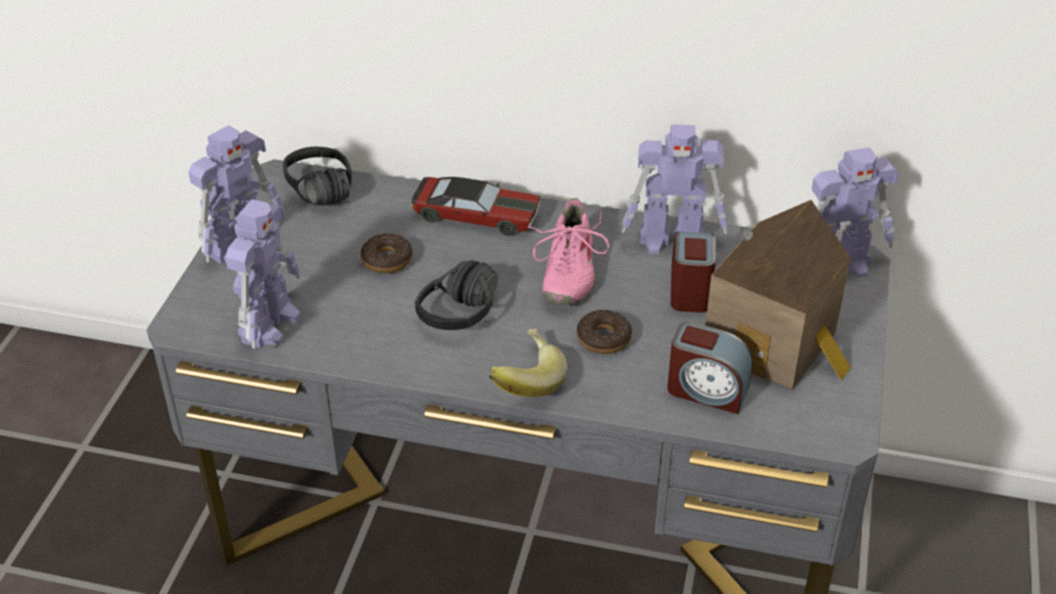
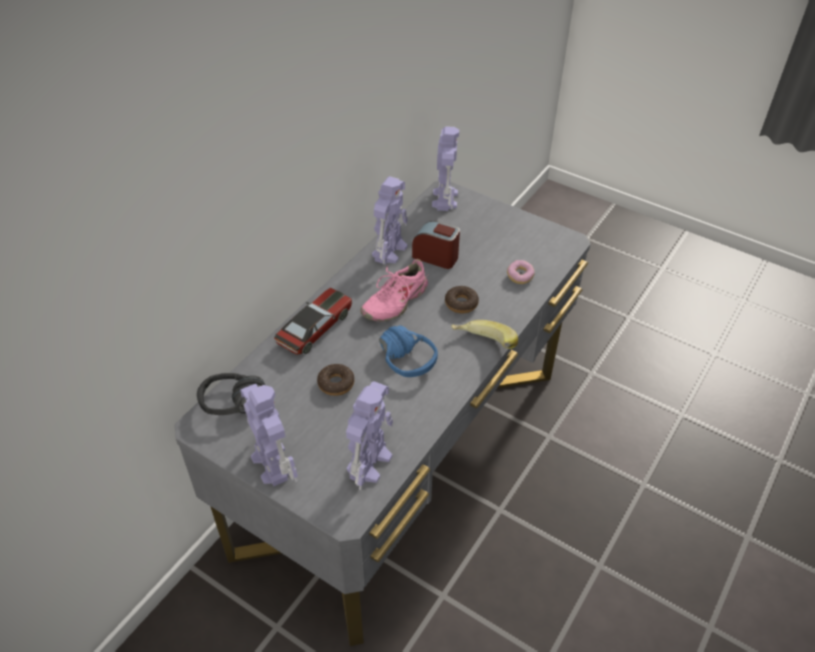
camera: 70 degrees left, 5 degrees up
(270, 323) = (370, 462): toy robot -> toy robot turned 75 degrees clockwise
(473, 316) = (414, 355): black headphones -> blue headphones
(567, 272) = (394, 301): pink shoe -> pink shoe turned 105 degrees clockwise
(706, 390) = (520, 276): alarm clock -> donut
(776, 343) = (494, 240): toy house -> none

